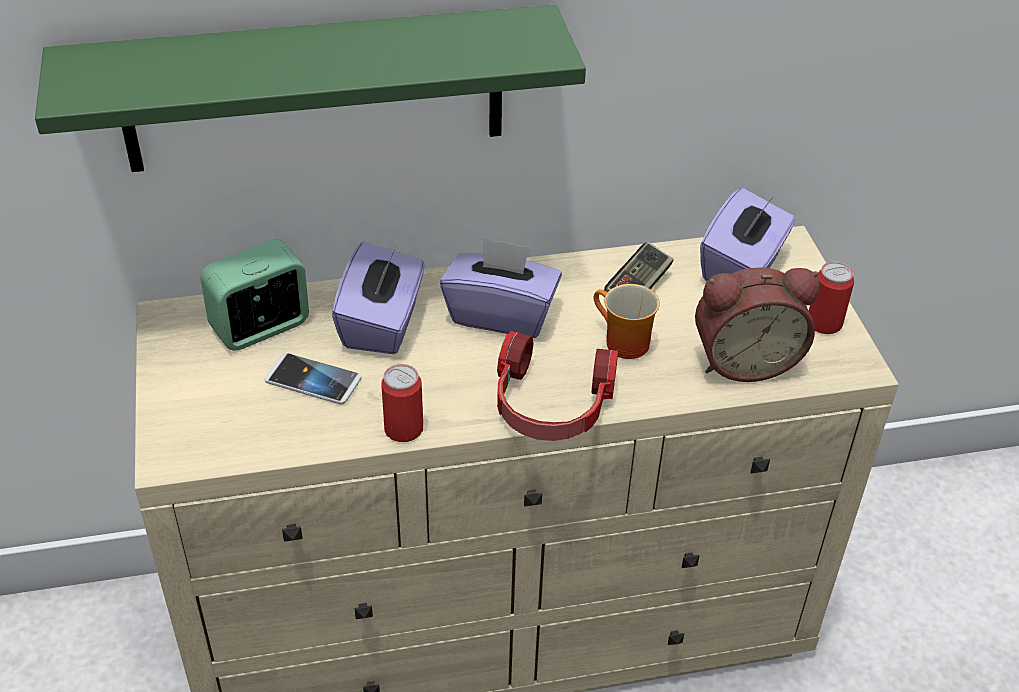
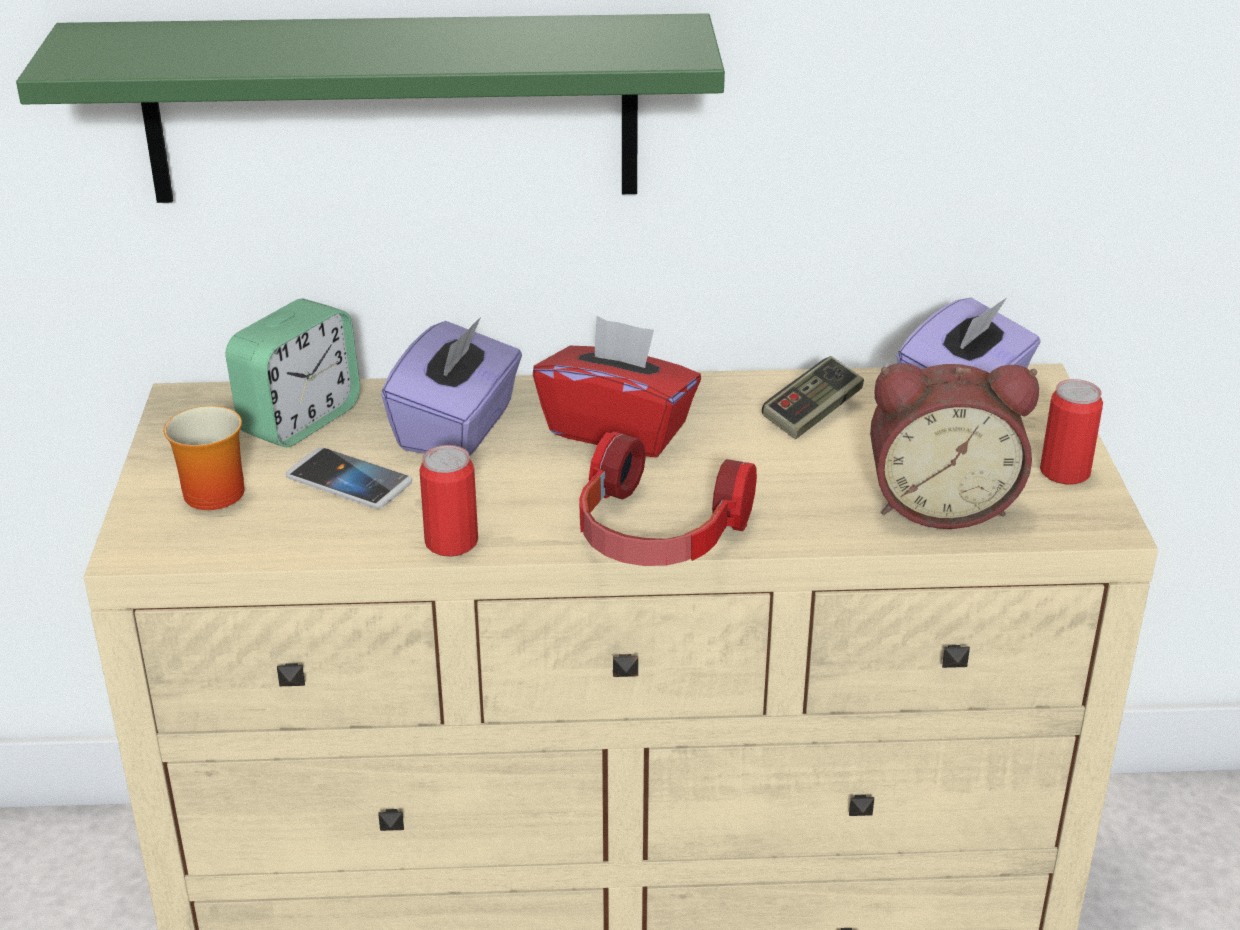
camera: 10 degrees right, 10 degrees down
(261, 327) = (300, 420): alarm clock -> alarm clock turned 150 degrees clockwise
(501, 314) = (618, 430): purple tissue box -> red tissue box
(621, 343) = (772, 473): mug -> mug (206, 492)

